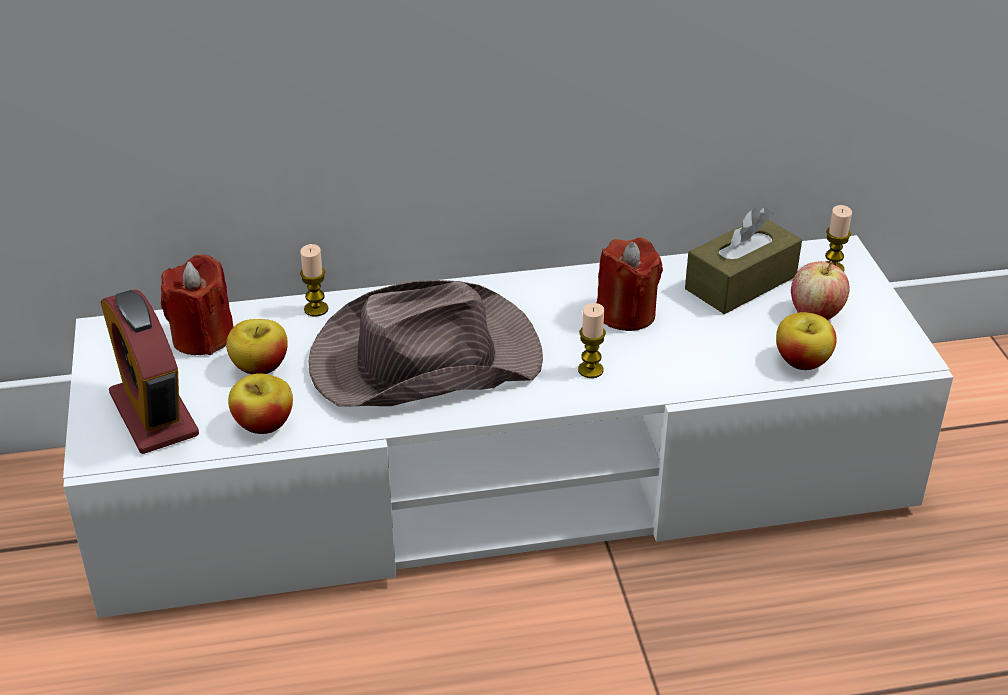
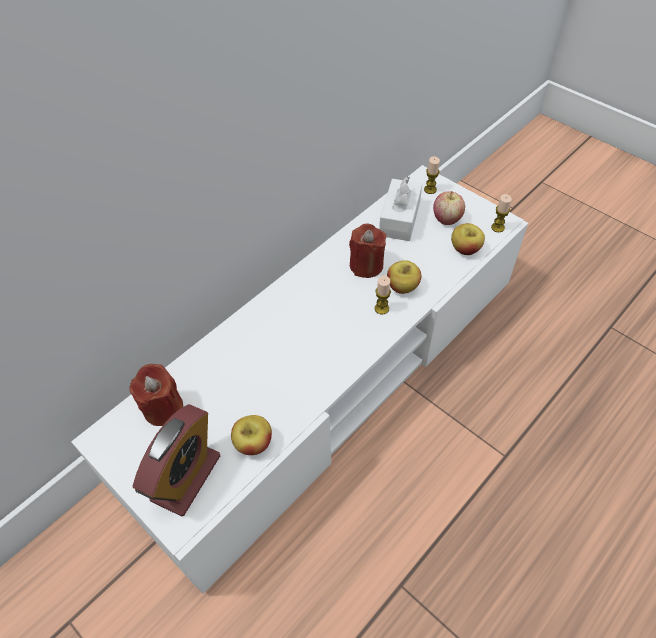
camera: 35 degrees left, 15 degrees up
(154, 415) = (186, 477): alarm clock -> alarm clock turned 90 degrees counterclockwise
(260, 367) = (215, 407): apple -> apple (402, 287)
(316, 309) = (209, 351): candle -> candle (497, 227)
(423, 360) = (297, 351): brown hat -> none
(740, 283) = (399, 219): brown tissue box -> white tissue box

